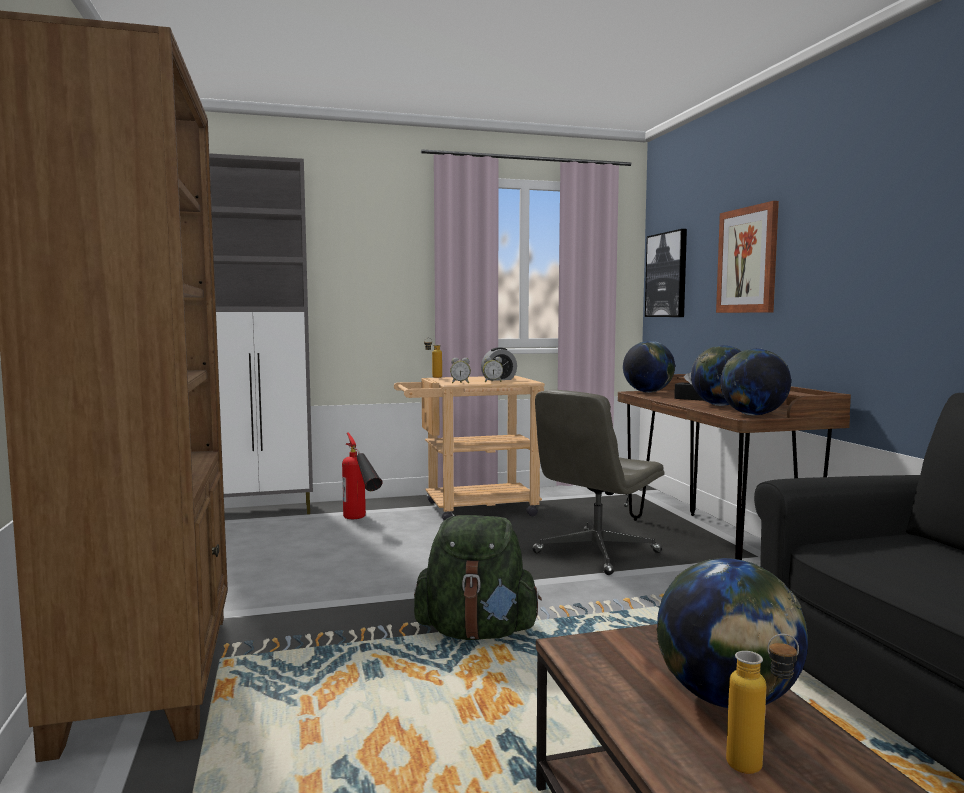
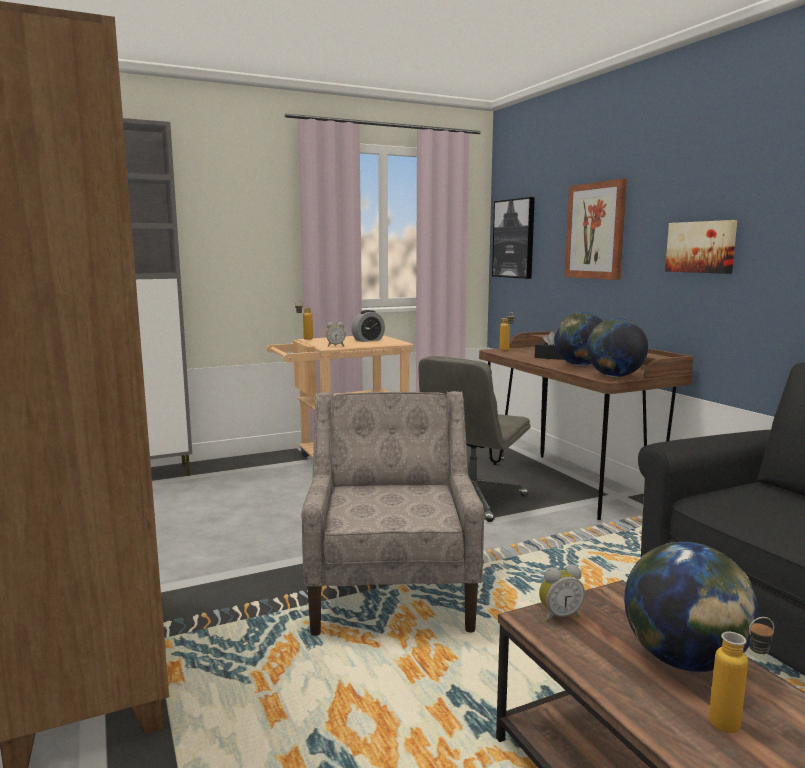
camera: 10 degrees left, 5 degrees up
(361, 521) = (244, 480): fire extinguisher -> none
(477, 632) = (392, 589): green backpack -> beige armchair
(492, 381) = (364, 343): alarm clock -> alarm clock (559, 616)
(648, 392) = (506, 350): globe -> bottle
(857, 270) = (701, 247): none -> picture

